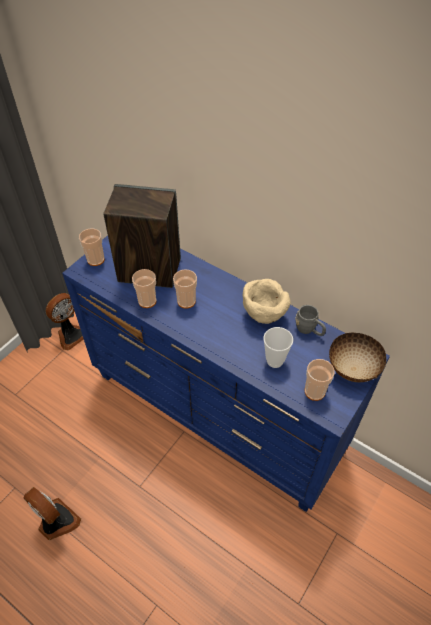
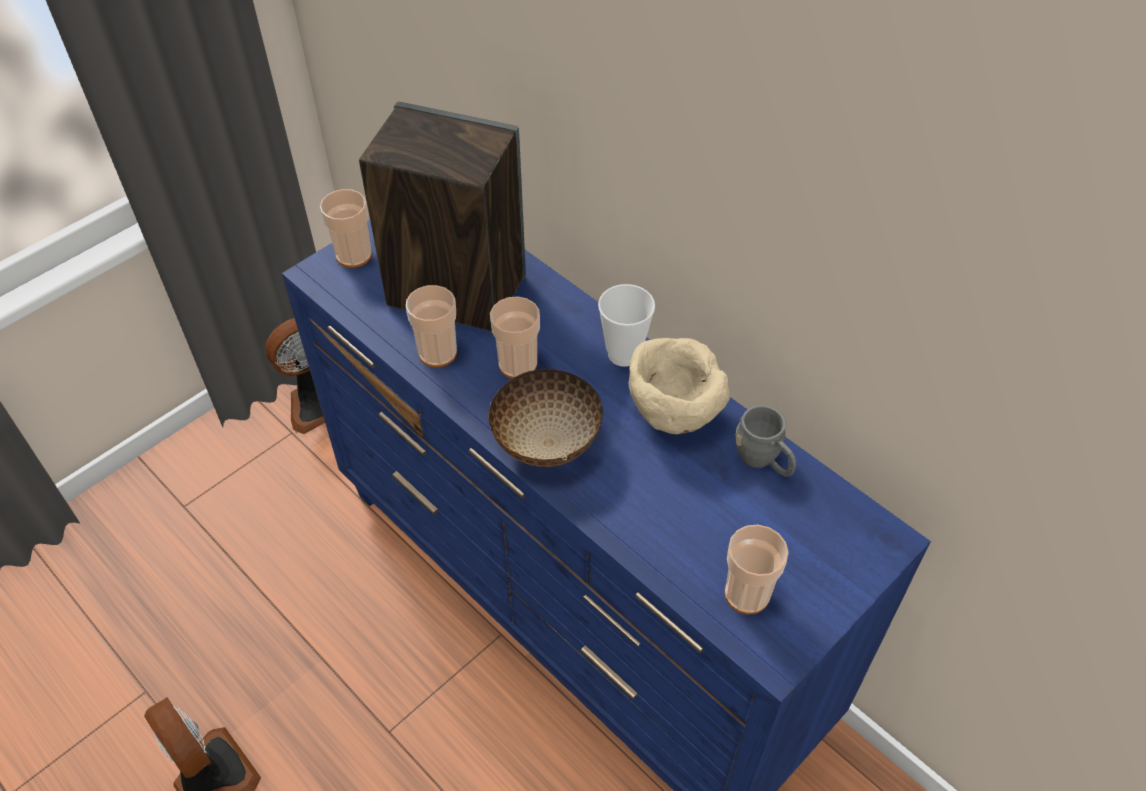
camera: 10 degrees right, 0 degrees up
(274, 361) = (675, 515): cup -> cup (623, 354)
(351, 369) = (839, 557): bowl -> bowl (545, 443)

